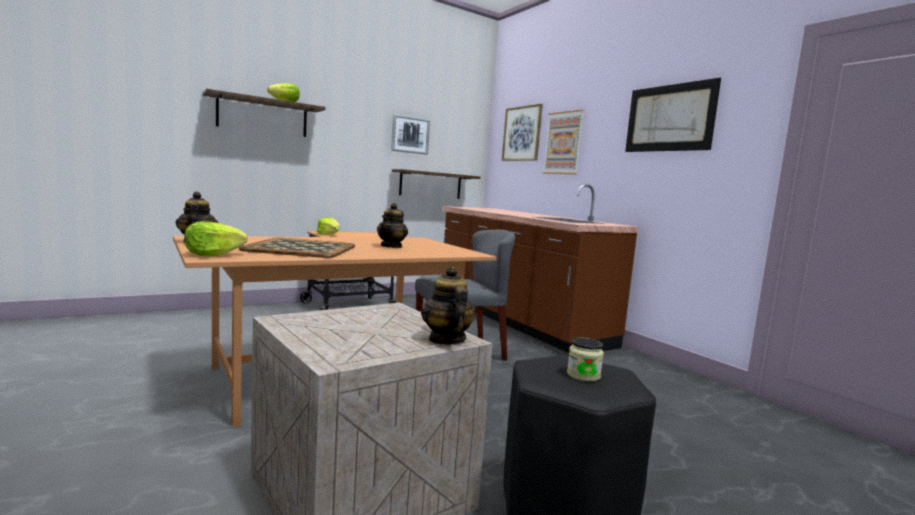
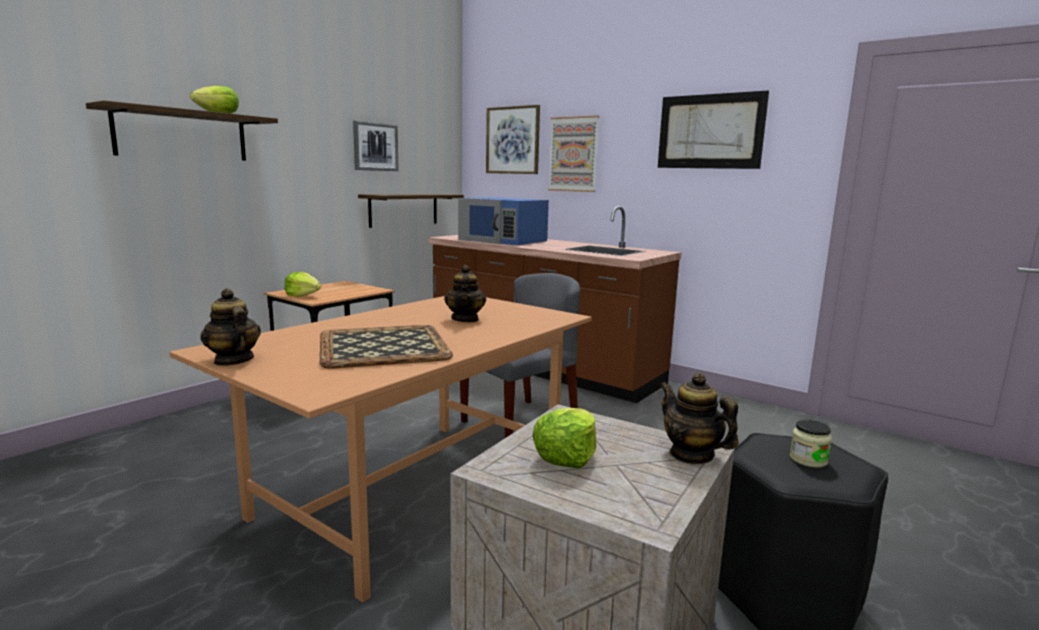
camera: 20 degrees left, 5 degrees up
(213, 255) = (311, 386): lettuce -> lettuce (566, 457)
(497, 211) = (503, 240): none -> blue microwave

